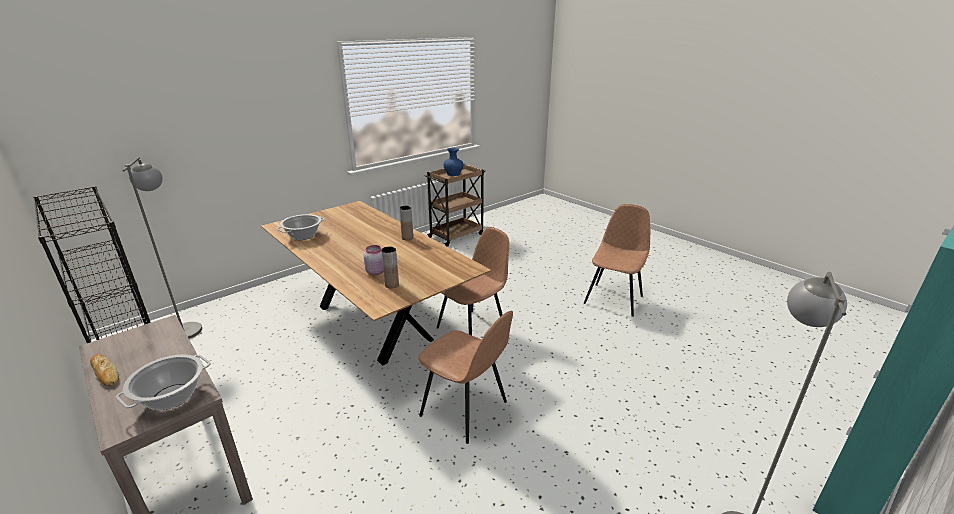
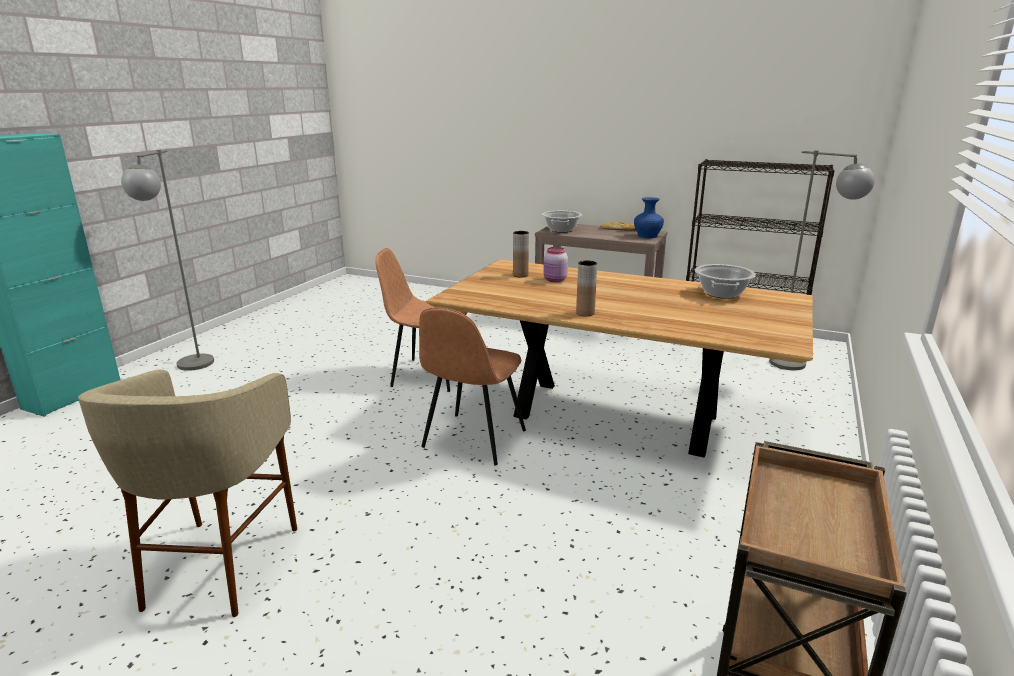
camera: 155 degrees right, 5 degrees down
(453, 174) = (830, 522): blue vase -> blue vase (647, 236)
(614, 299) = (219, 566): brown chair -> beige stool

